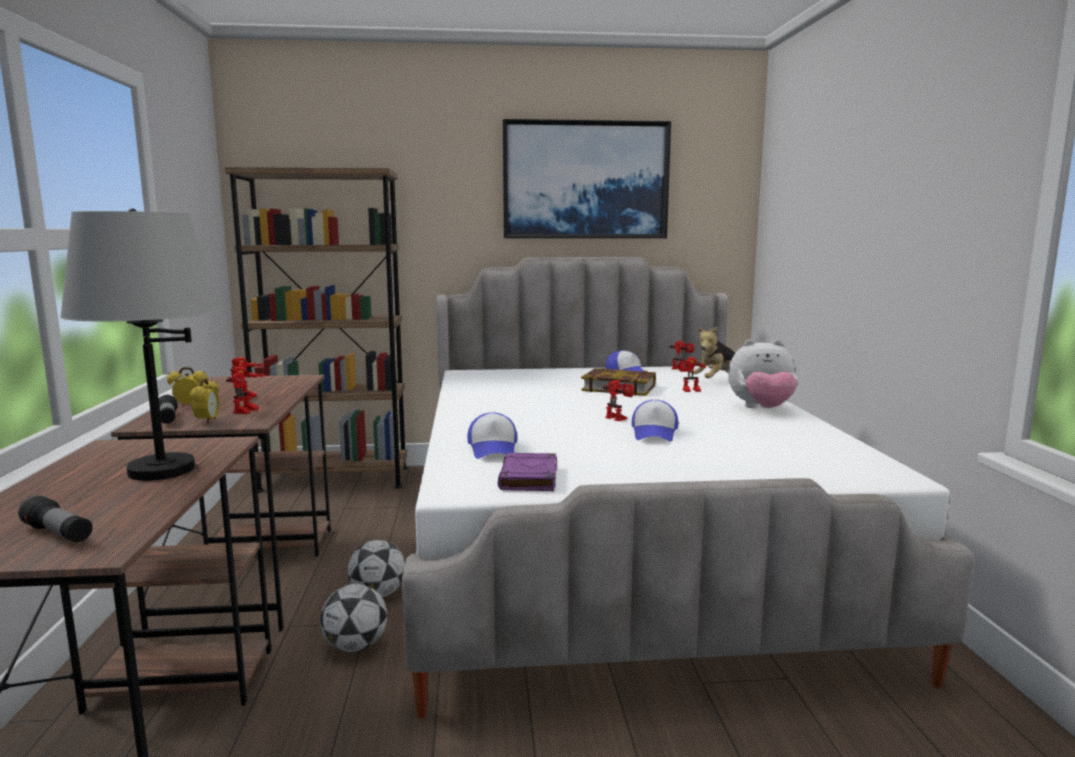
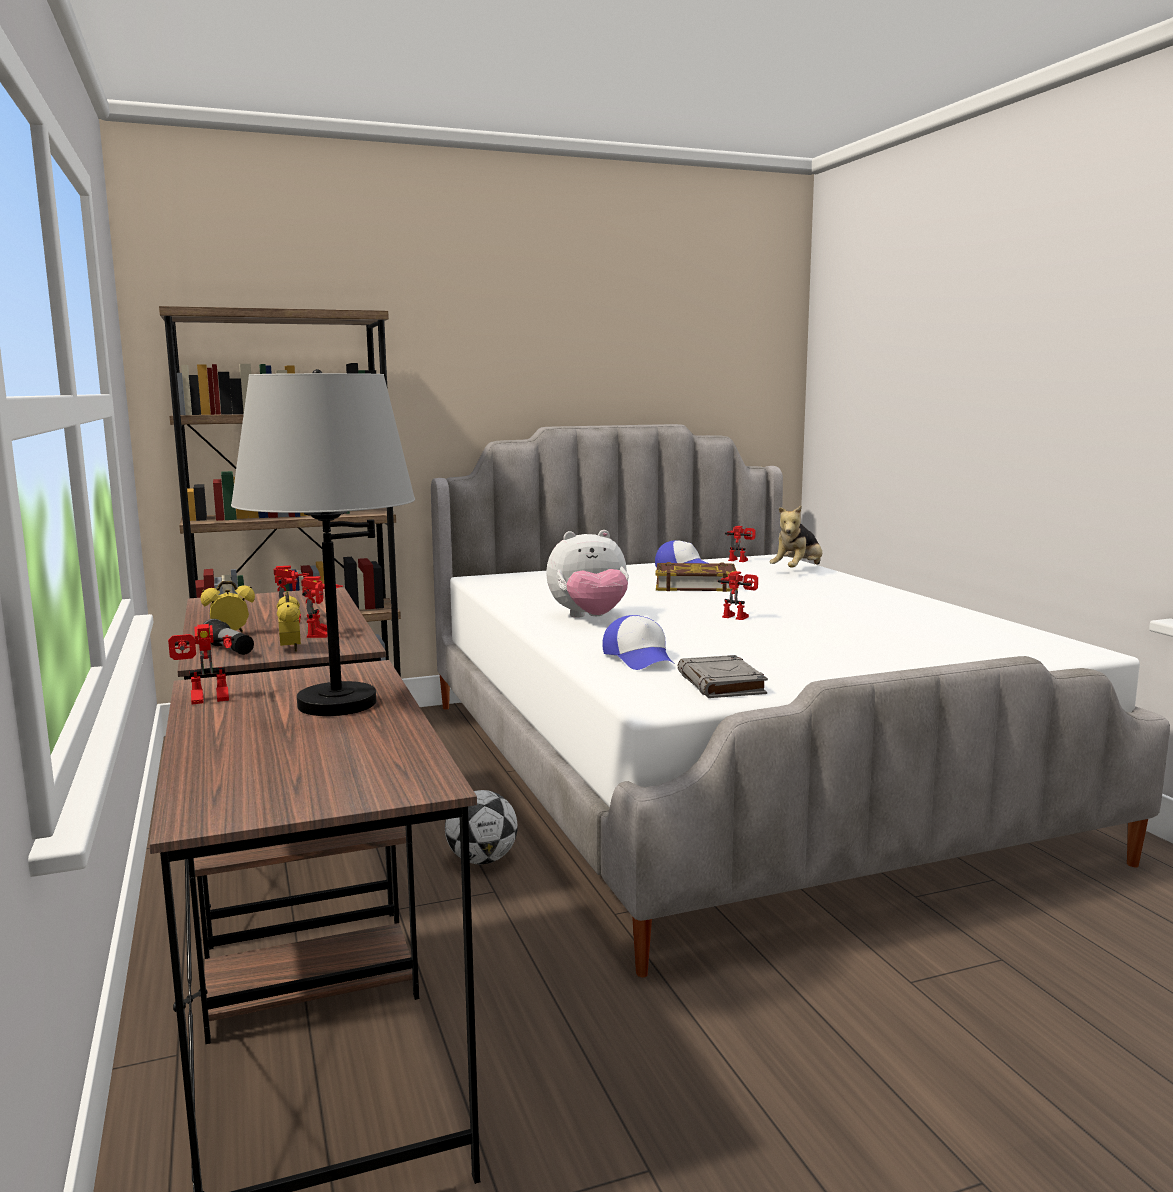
camera: 15 degrees left, 0 degrees up
(58, 534) = (338, 775): flashlight -> none
(356, 646) = (503, 918): football -> none
(529, 478) = (722, 684): purple book -> grey book
(585, 180) = (611, 328): picture -> none
(654, 433) = (797, 629): cap -> none
(691, 391) = (780, 583): toy robot -> toy robot (207, 700)
(761, 409) = (879, 597): plush toy -> plush toy (589, 618)

